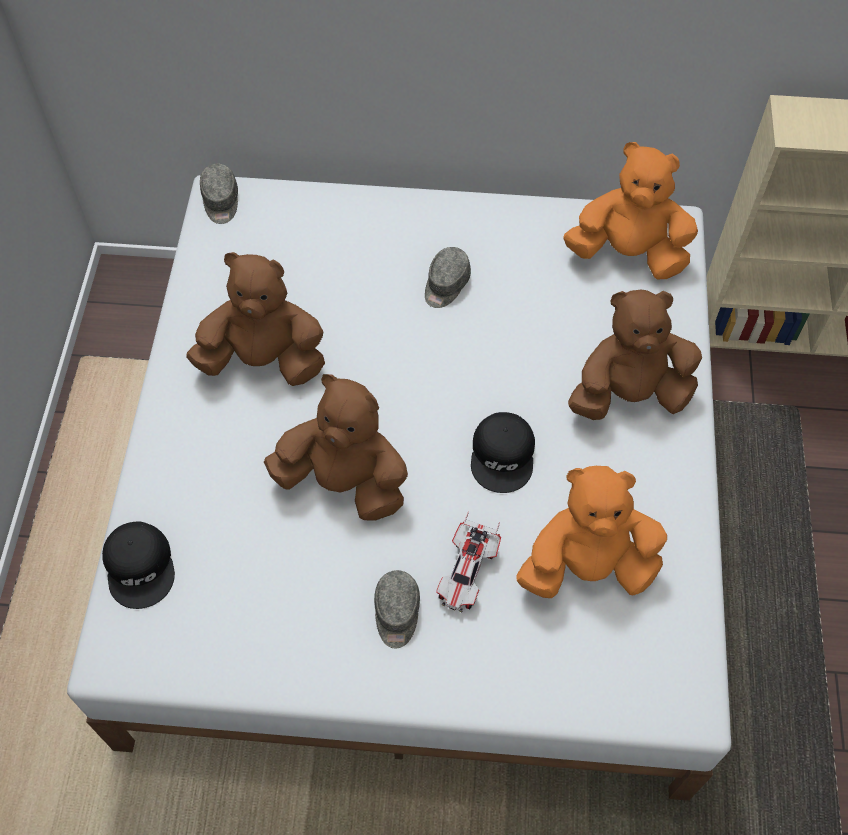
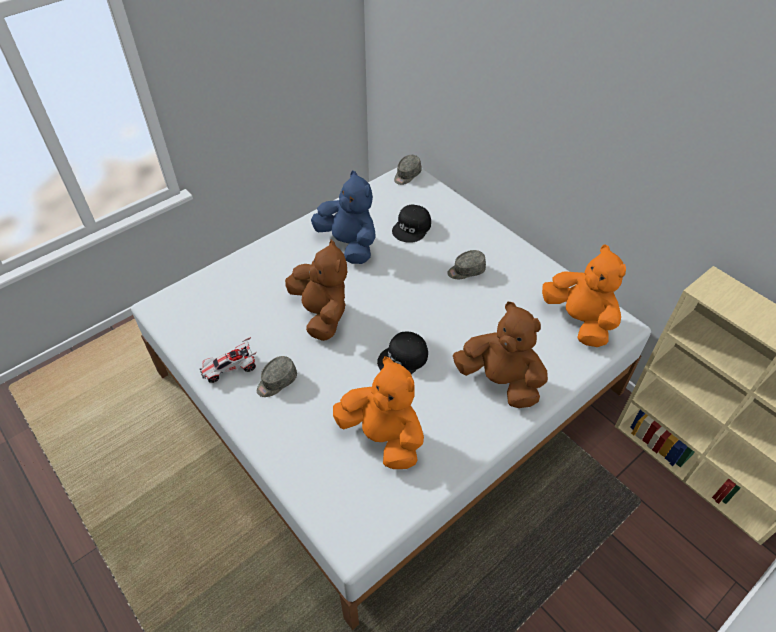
camera: 45 degrees right, 10 degrees down
(141, 567) = (208, 283): black cap -> black cap (412, 228)
(264, 360) = (349, 244): brown plush toy -> blue plush toy
(467, 572) = (326, 392): toy car -> toy car (230, 368)

